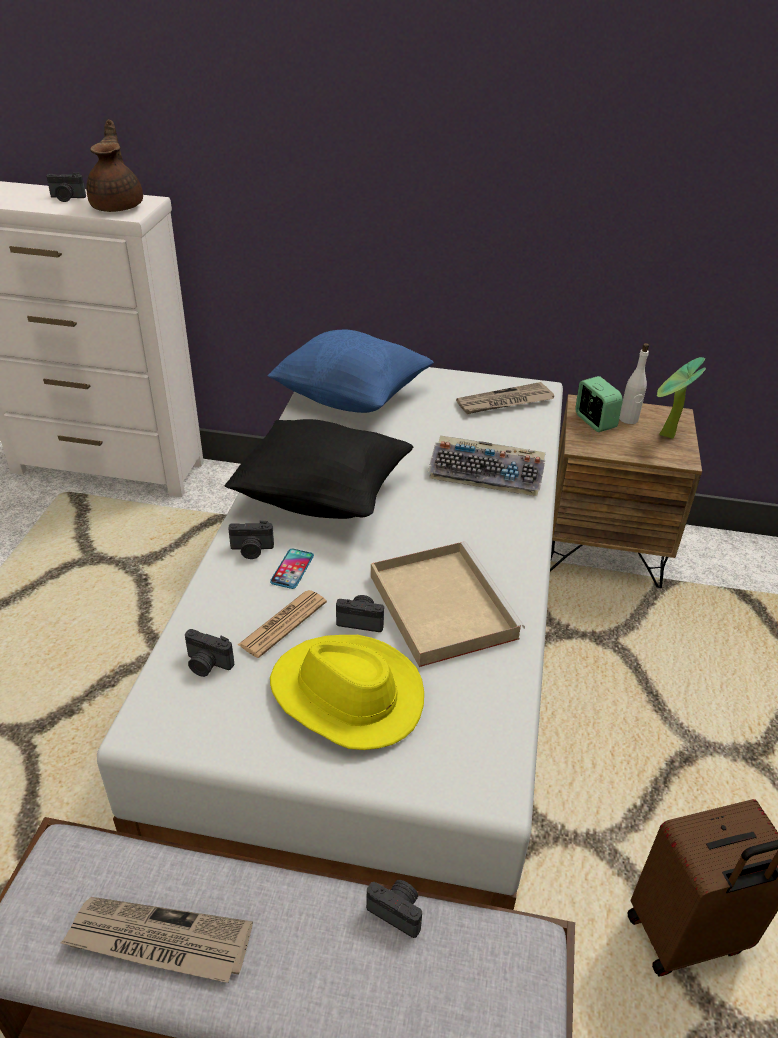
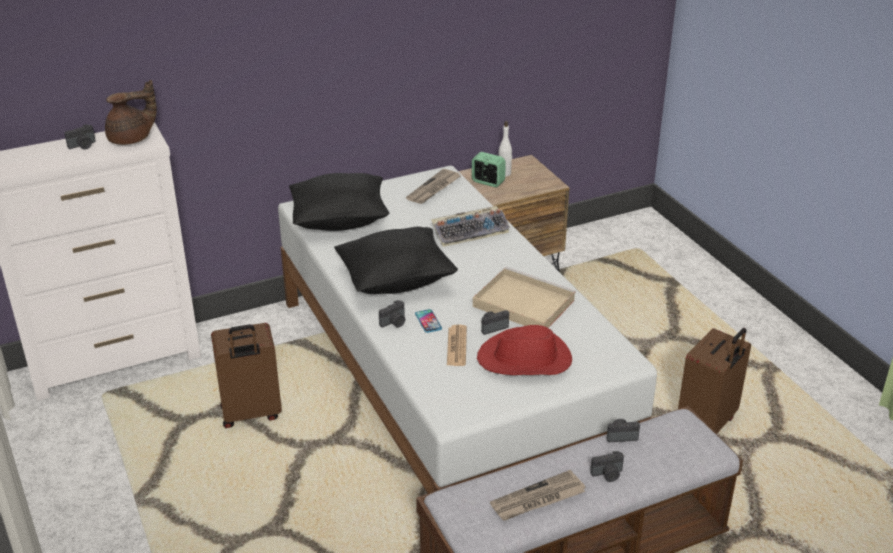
camera: 35 degrees left, 5 degrees down
(118, 206) = (132, 139): brown teapot -> brown teapot turned 105 degrees clockwise
(154, 583) = (251, 414): none -> brown suitcase
(207, 665) = (443, 380): camera -> camera (608, 475)
(346, 696) = (525, 359): yellow hat -> red hat
(351, 398) = (340, 221): blue pillow -> black pillow
(665, 436) = (533, 176): potted plant -> none

